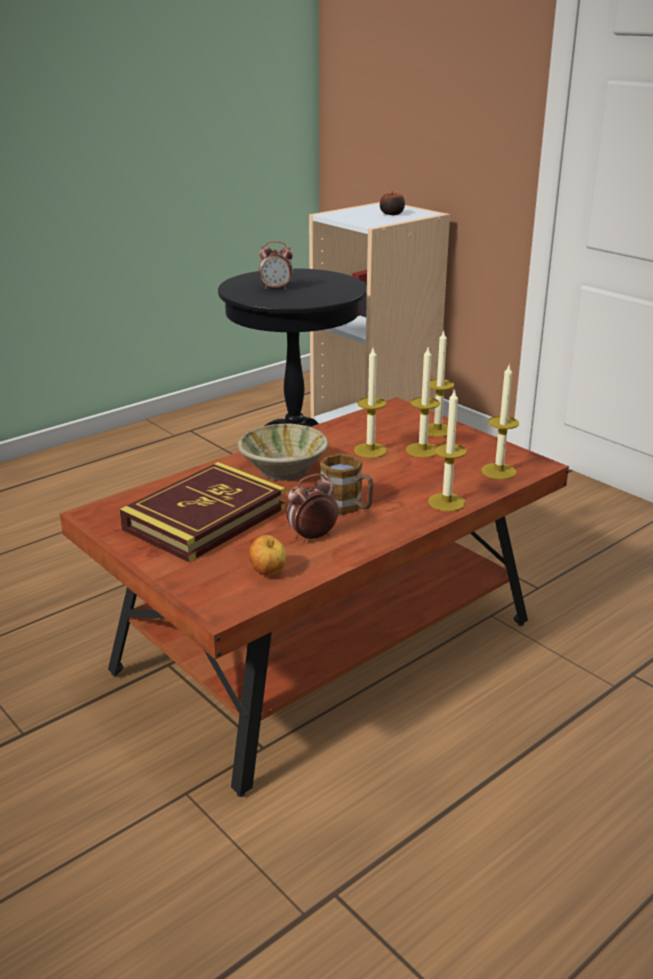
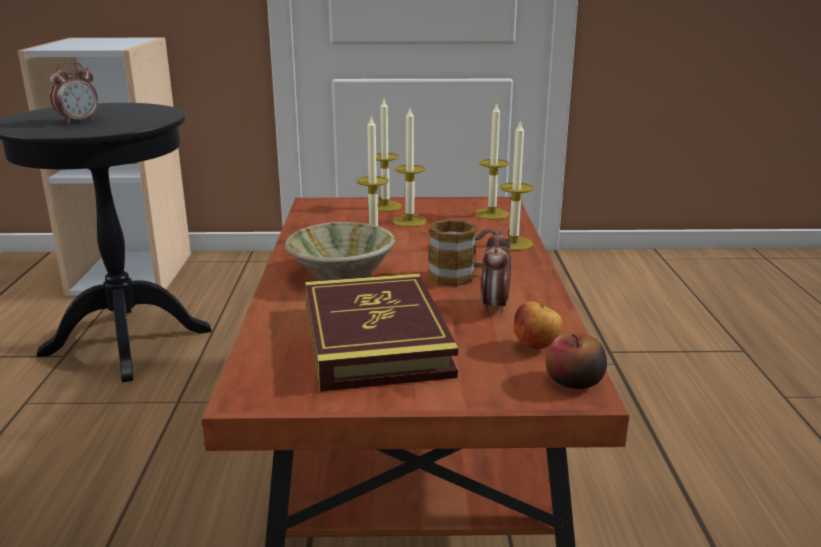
camera: 50 degrees left, 5 degrees down
(392, 214) = (111, 42): apple -> apple (573, 381)

